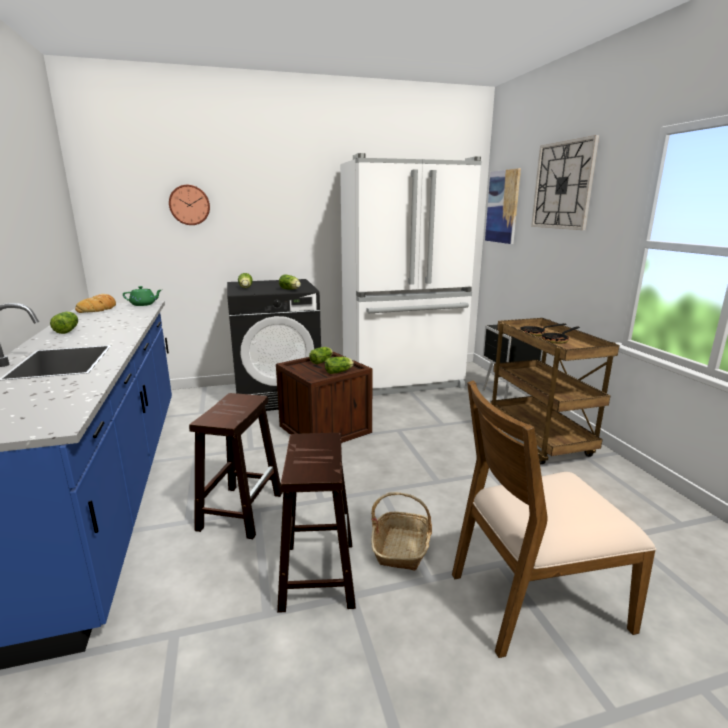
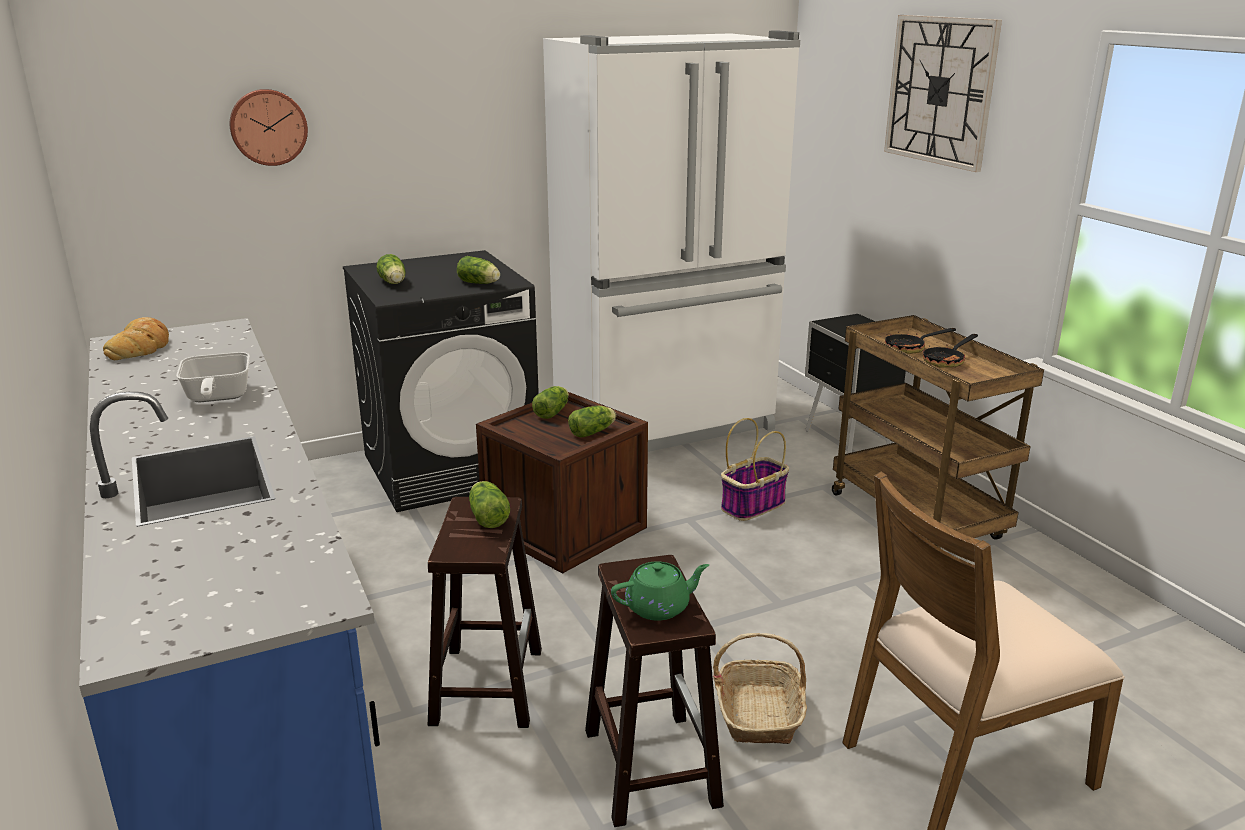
camera: 10 degrees left, 5 degrees up
(68, 330) = (140, 406): lettuce -> lettuce (488, 516)
(111, 329) = (216, 398): none -> frying pan
(144, 304) = (218, 331): green teapot -> green teapot (659, 607)
(439, 426) = (753, 505): none -> basket
(502, 207) = (828, 107): picture -> none

